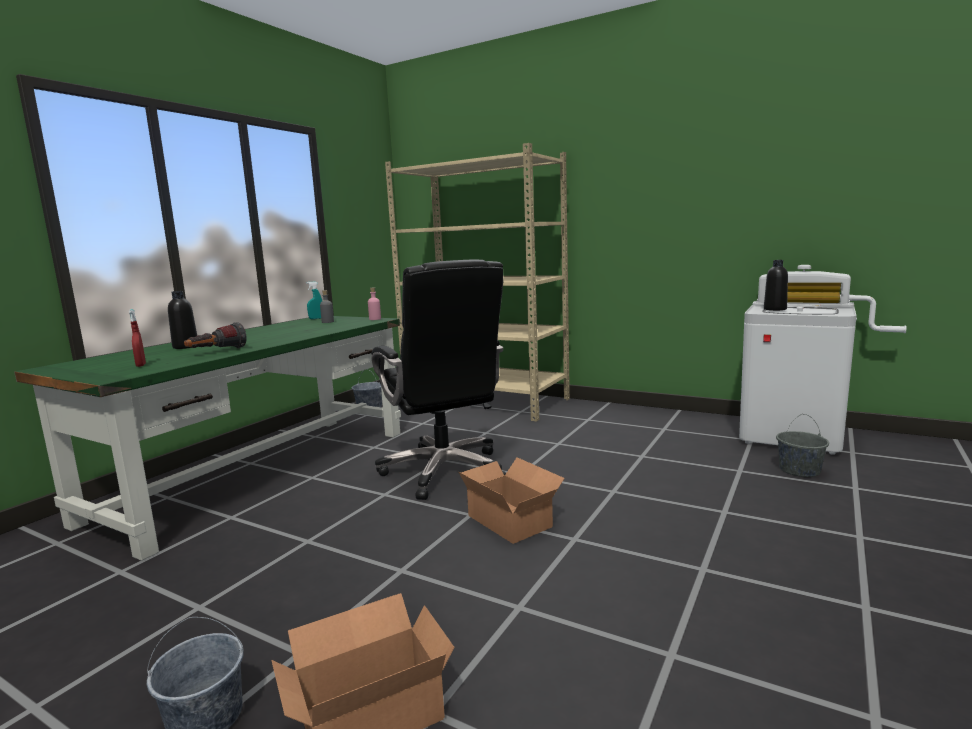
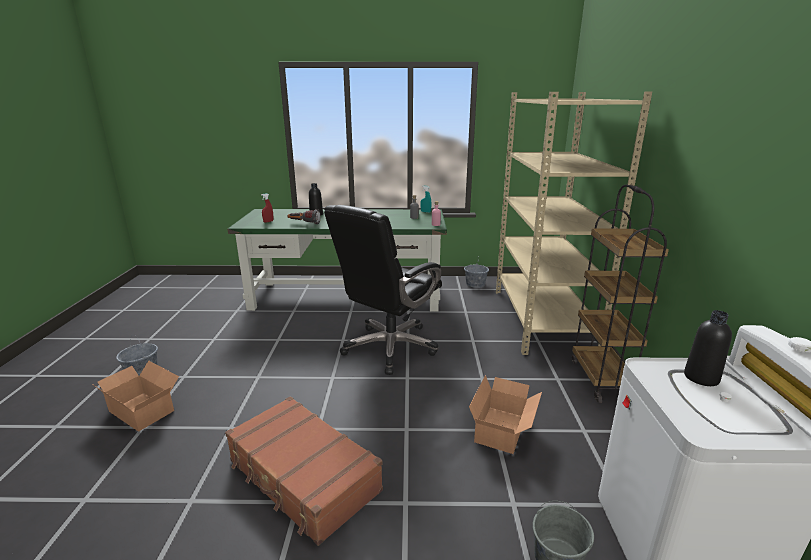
camera: 60 degrees right, 10 degrees up
(510, 519) = (333, 394): cardboard box -> cardboard box (503, 429)
(603, 408) = (601, 380): none -> brown cart
(661, 560) = (303, 476): none -> brown suitcase

